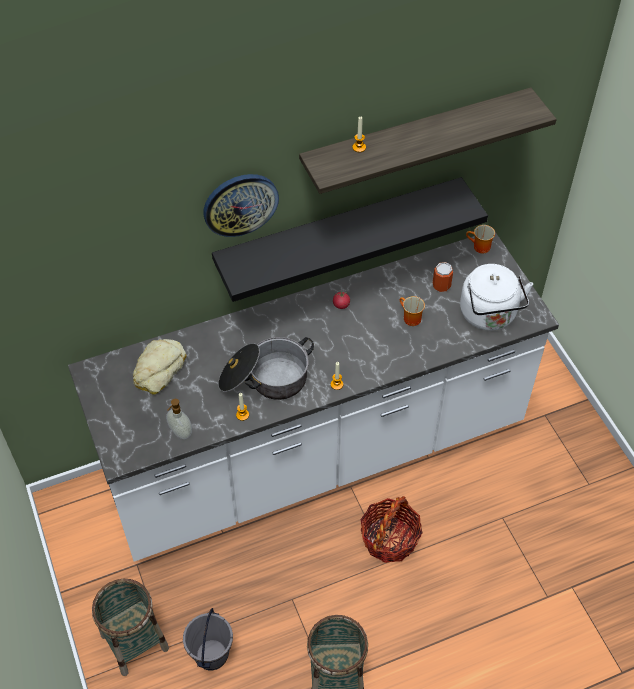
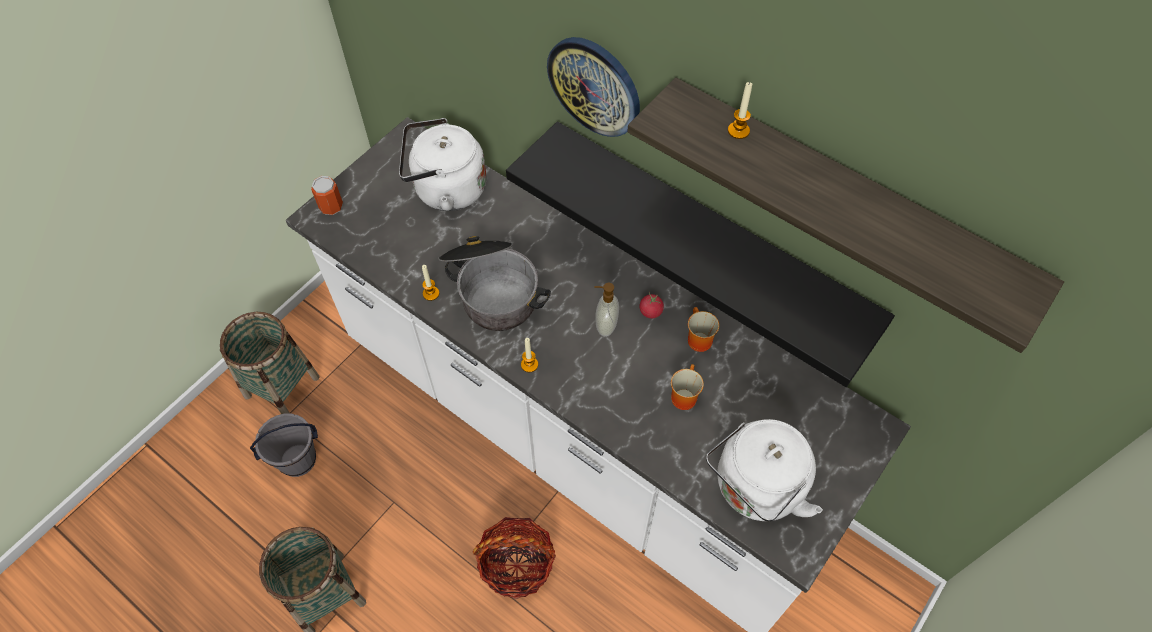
camera: 60 degrees right, 5 degrees up
(158, 369) = (445, 190): bread -> white kettle
(180, 433) = (375, 250): soap dispenser -> soap dispenser (605, 326)
(441, 286) = (762, 407): can -> can (331, 207)
(479, 247) = (863, 422): mug -> mug (696, 339)

